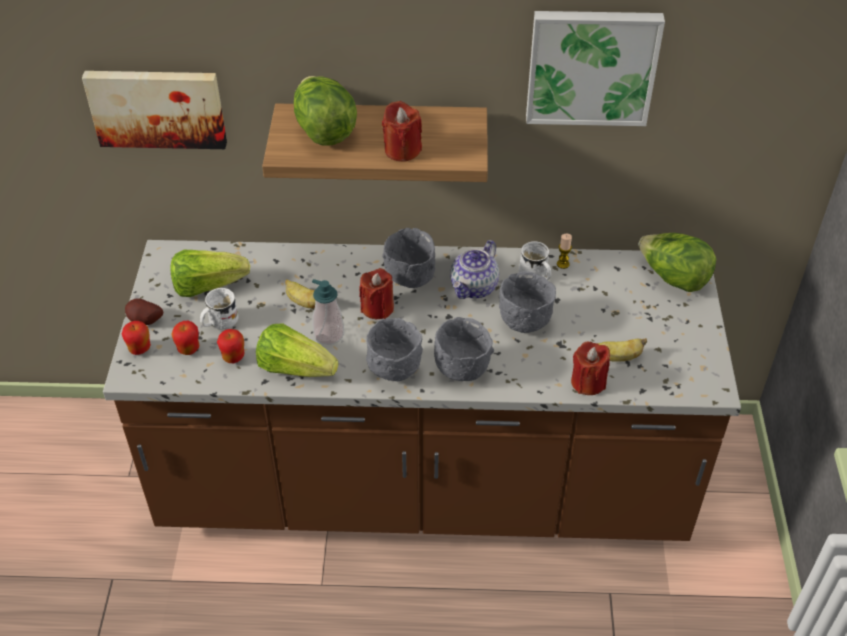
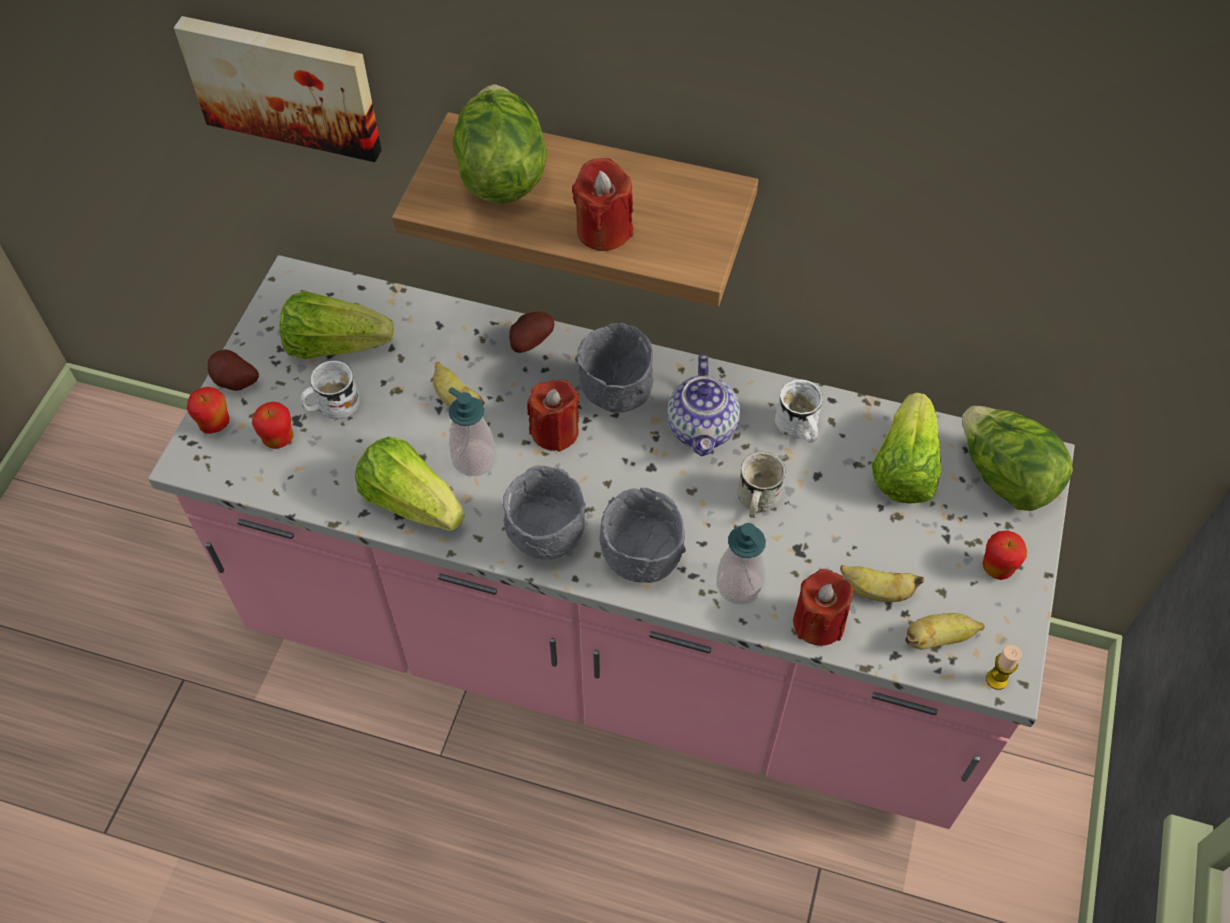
camera: 15 degrees right, 10 degrees up
(233, 357) = (334, 466): apple -> apple (997, 568)
(341, 259) = (530, 341): none -> potato
(423, 483) = (615, 643): brown counter -> pink counter
(474, 287) = (703, 429): teapot -> teapot turned 45 degrees counterclockwise
(523, 322) = (756, 502): grey bowl -> white mug
(530, 372) = (739, 585): none -> soap dispenser
(563, 264) = (845, 418): candle -> candle (996, 679)
(591, 66) = (927, 151): picture -> none
(609, 285) = (904, 468): none -> lettuce
(665, 375) = (938, 638): none -> banana

